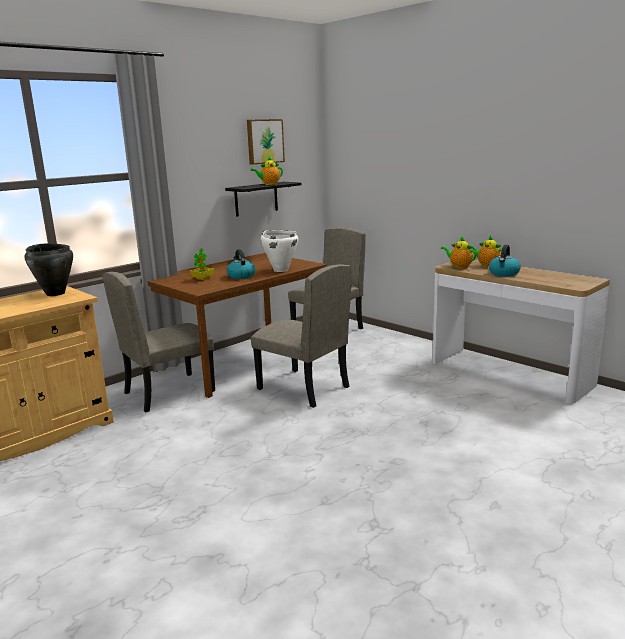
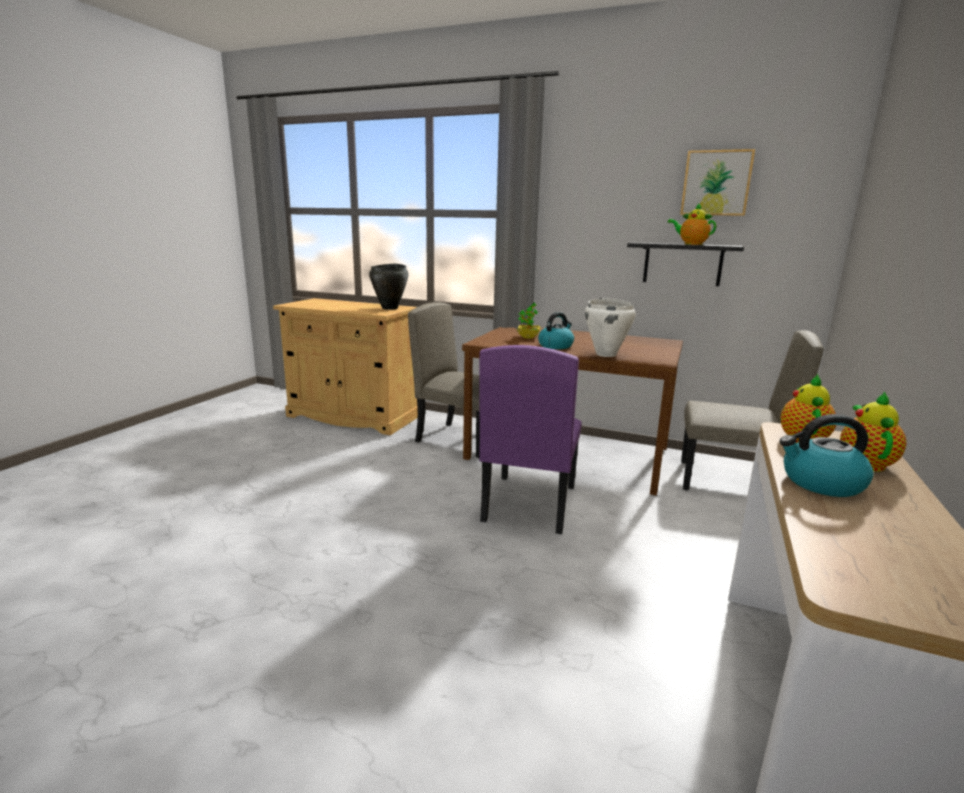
camera: 65 degrees right, 0 degrees up
(303, 388) = (528, 503): beige chair -> purple chair

